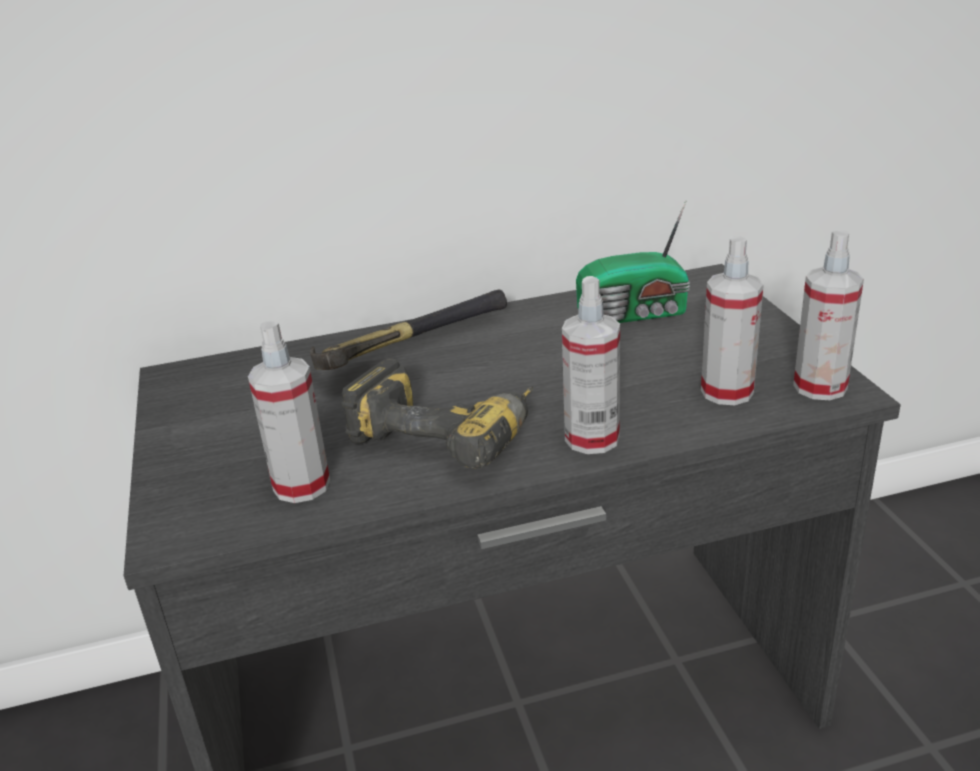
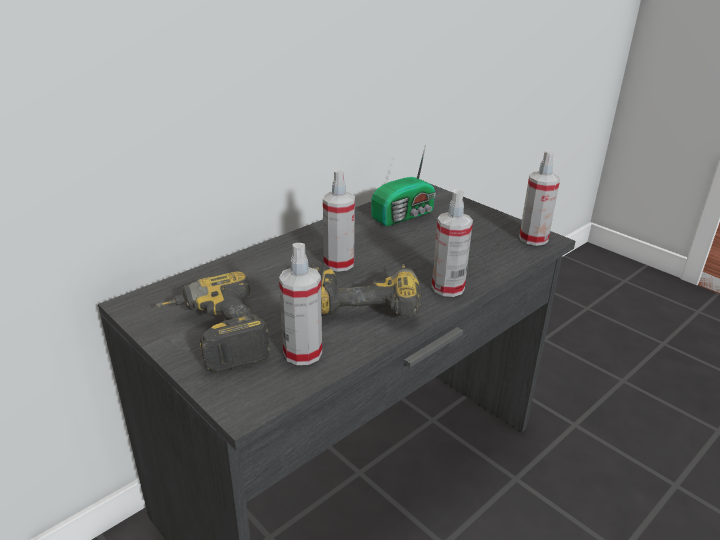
camera: 30 degrees left, 0 degrees up
(221, 436) = (213, 335): none -> power drill
(402, 350) = (285, 258): hammer -> none
(727, 392) = (492, 249): spray bottle -> spray bottle (339, 263)

